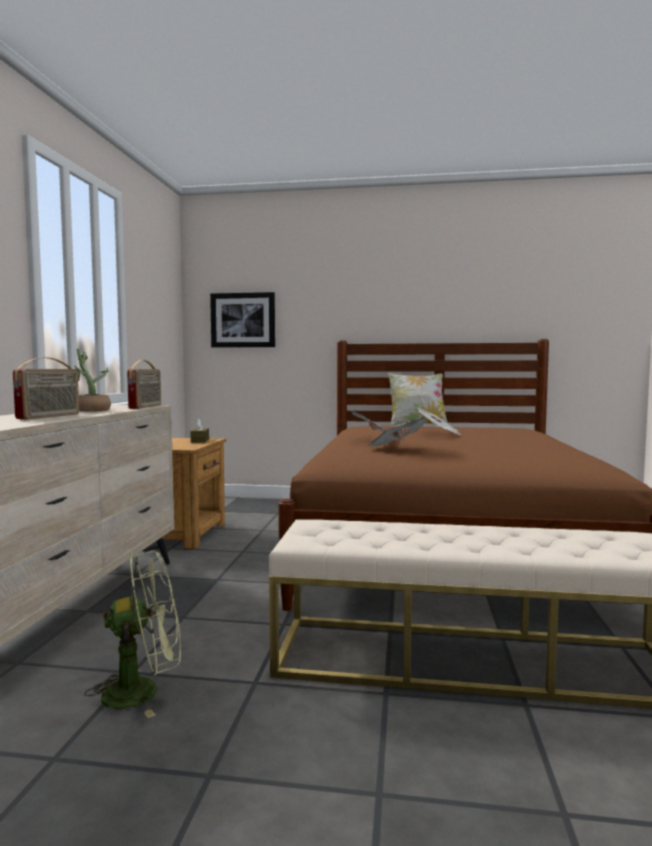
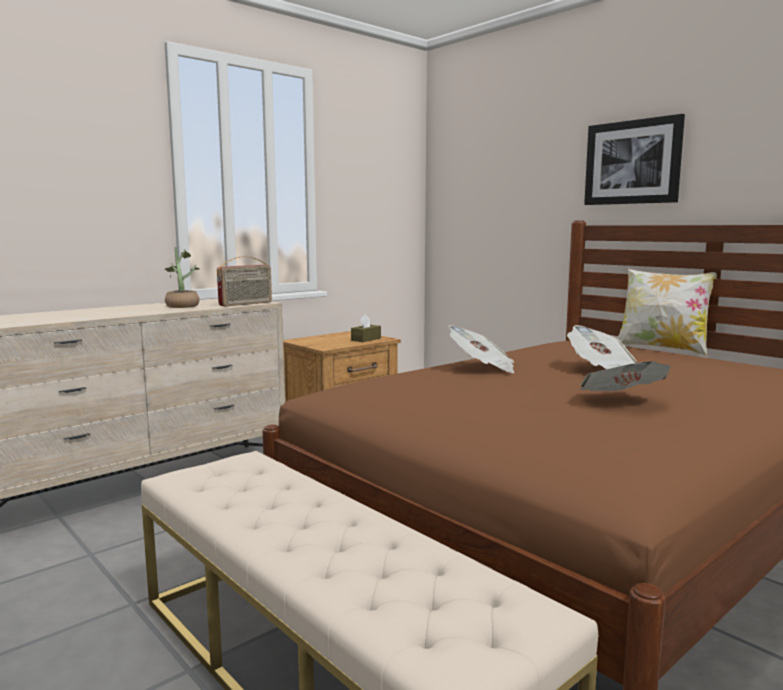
camera: 40 degrees right, 5 degrees up
(49, 416) = (110, 312): radio -> none
(143, 691) = (69, 573): green fan -> none
(243, 320) = (479, 195): picture -> picture (632, 162)
(397, 449) = (449, 386): newspaper -> newspaper (621, 401)

